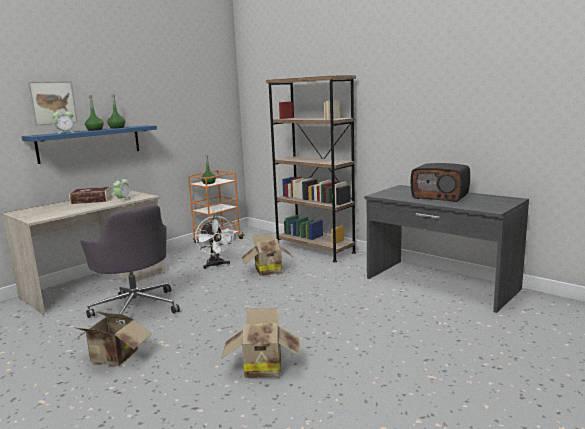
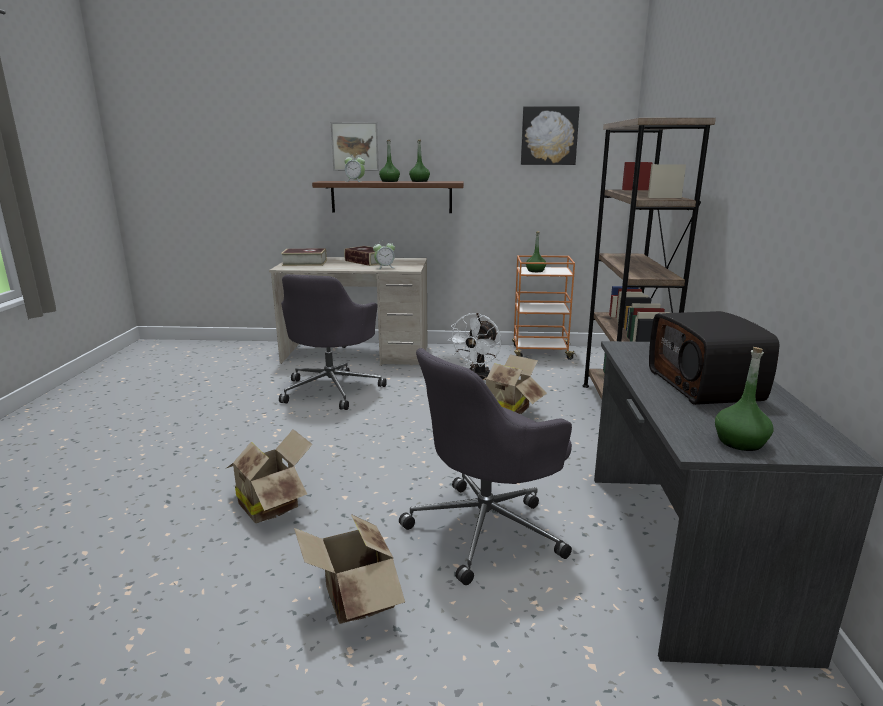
camera: 50 degrees right, 5 degrees up
(40, 213) = (304, 263): none -> book
(90, 143) = (391, 197): blue shelf -> brown shelf
(113, 359) = (229, 425): cardboard box -> cardboard box (354, 602)
(194, 89) = (549, 136): none -> picture
(374, 314) = (487, 529): none -> grey office chair
(495, 205) = (740, 442): none -> green bottle

